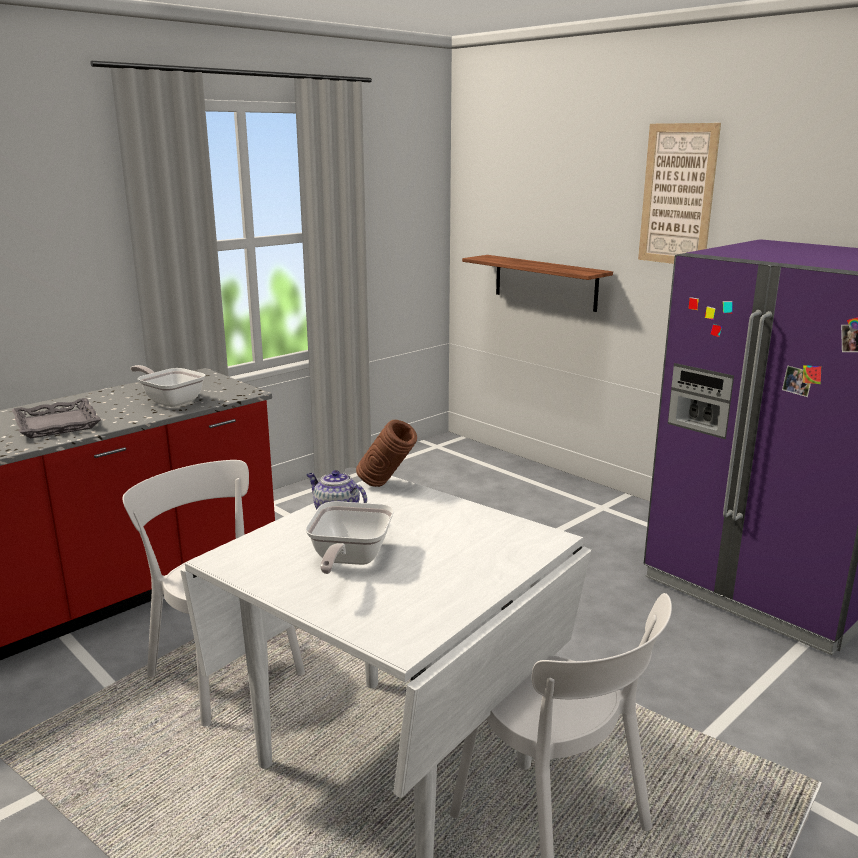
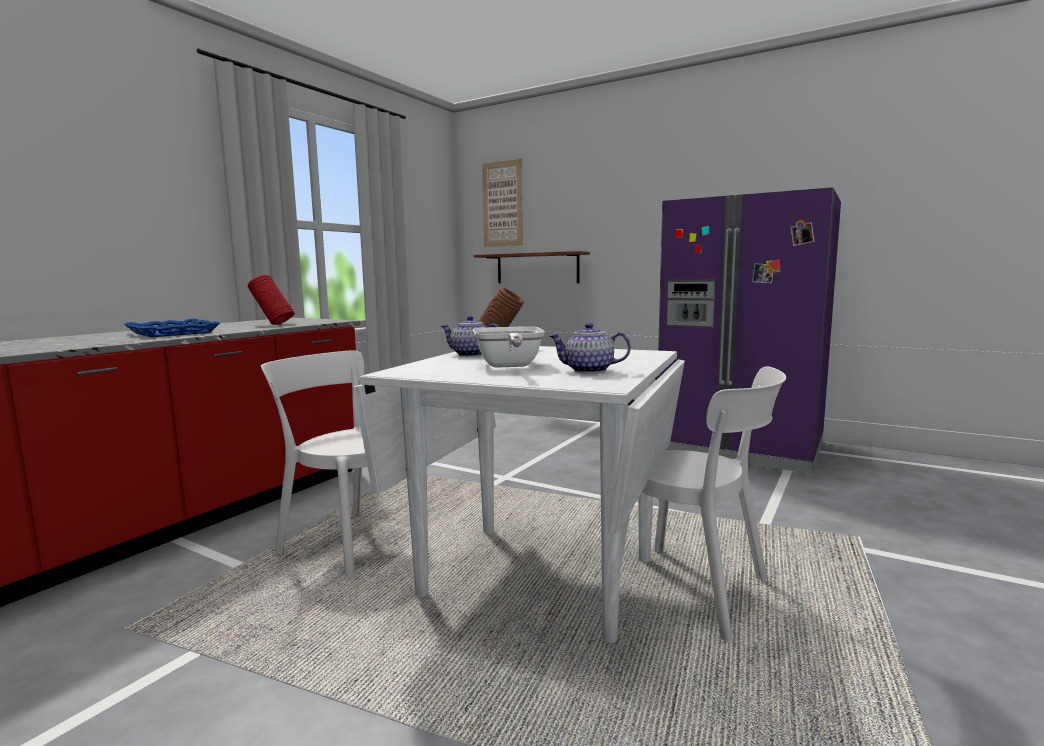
camera: 15 degrees left, 10 degrees down
(56, 424) = (172, 333): grey tray -> blue tray
(170, 401) = (273, 324): frying pan -> red vase
(421, 592) = (588, 371): none -> teapot
(677, 195) = (633, 191): picture -> picture (502, 204)

